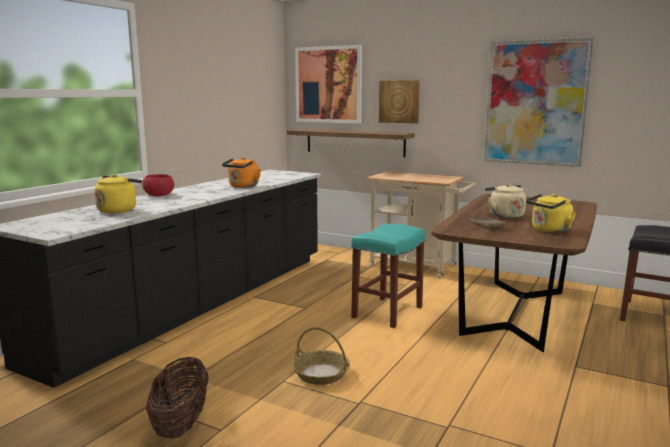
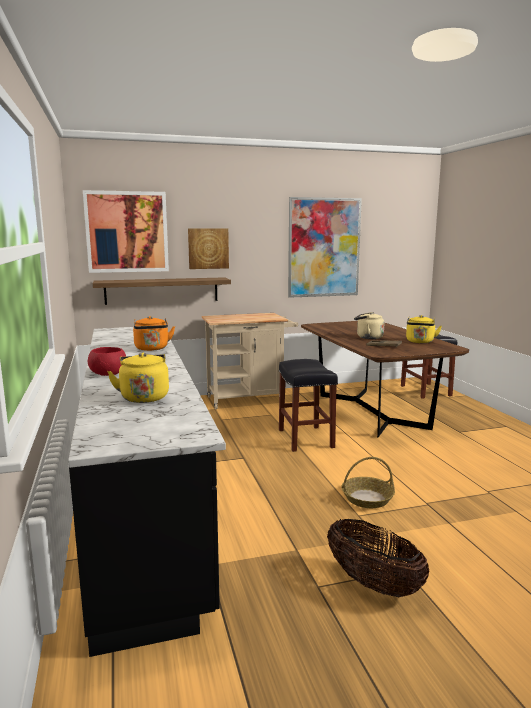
camera: 45 degrees left, 0 degrees up
(387, 312) = (305, 438): turquoise stool -> black stool

